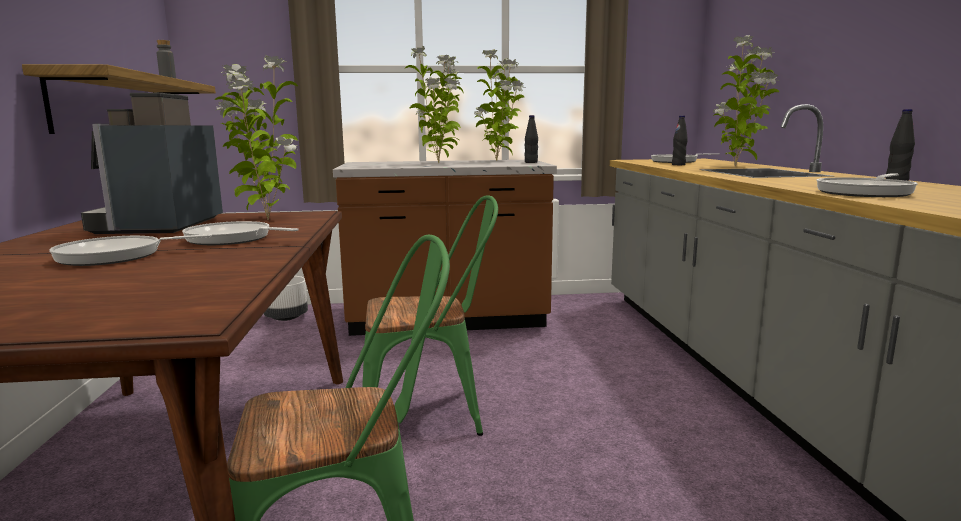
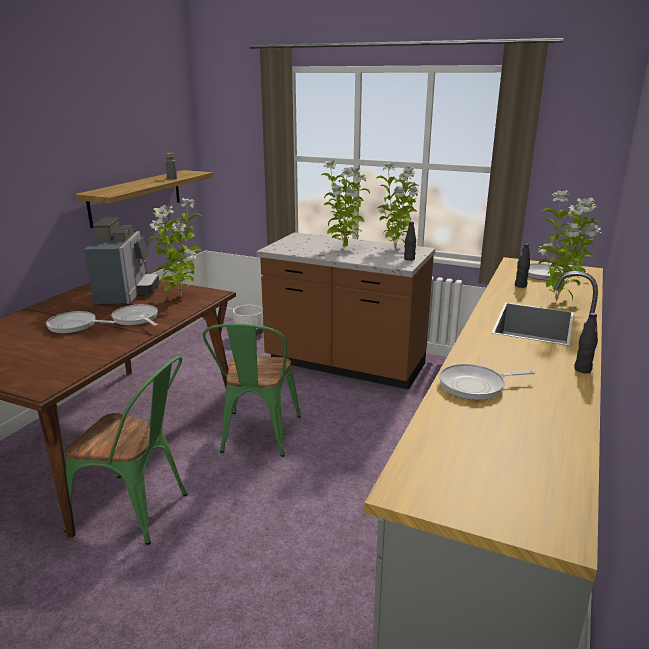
camera: 30 degrees right, 10 degrees up
(161, 226) = (126, 294): coffee machine -> coffee machine turned 150 degrees clockwise
(431, 414) = (257, 437): green chair -> green chair turned 75 degrees clockwise

